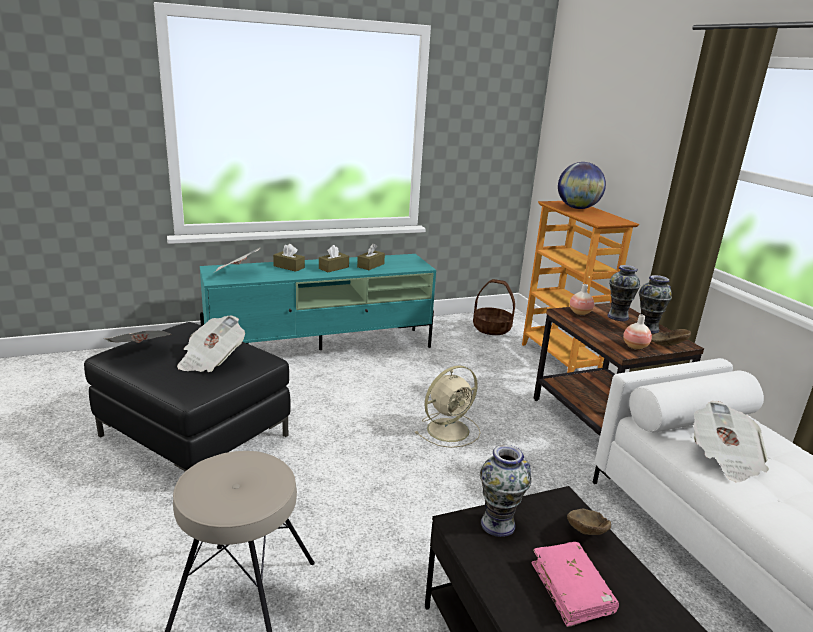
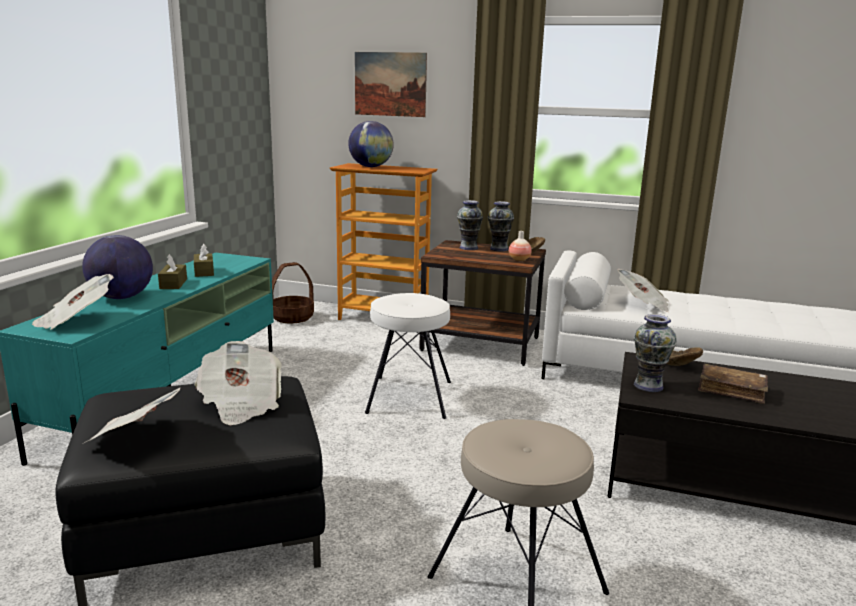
camera: 50 degrees left, 5 degrees down
(289, 267) = (121, 297): brown tissue box -> globe
(449, 429) = (408, 397): beige fan -> white stool
(571, 590) = (731, 390): pink book -> brown book
(580, 313) = (445, 253): vase -> none
(623, 126) = (390, 84): none -> picture

